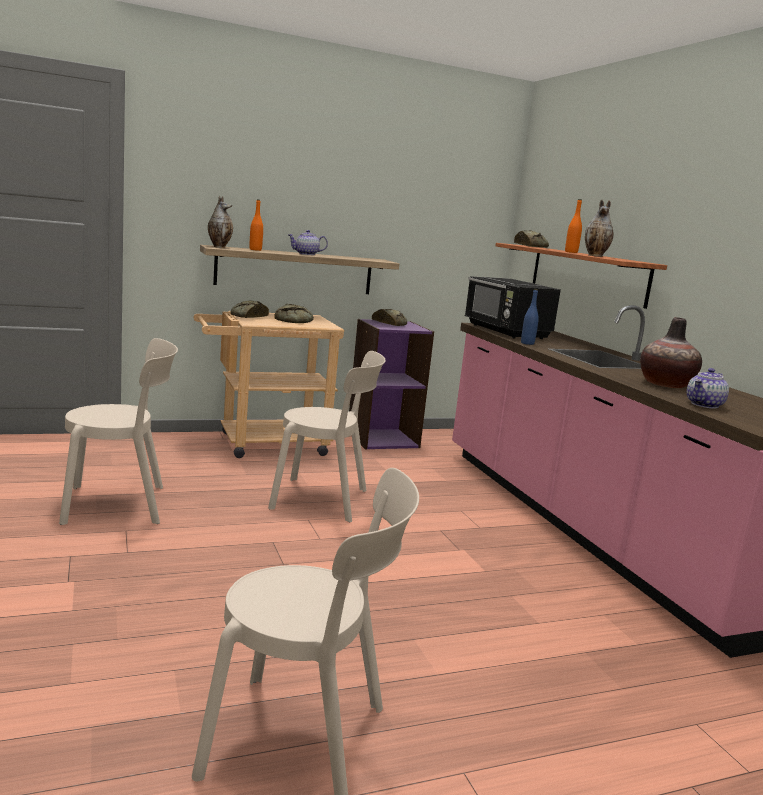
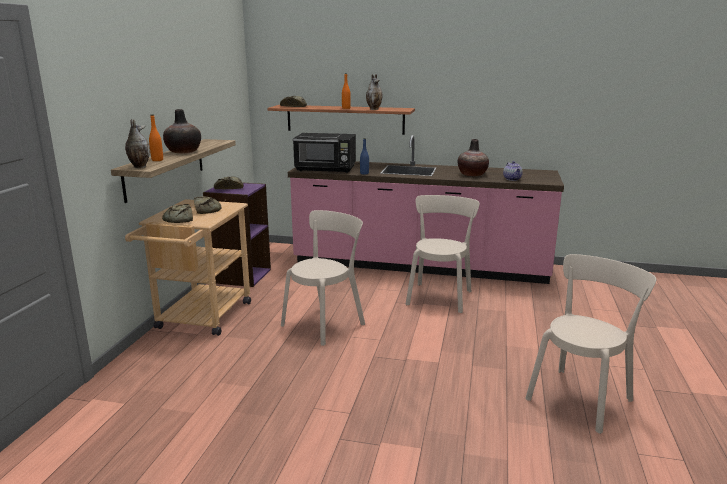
camera: 55 degrees left, 5 degrees up
(121, 504) = (264, 402): beige chair -> beige chair (439, 296)
(306, 254) = (184, 152): teapot -> vase

